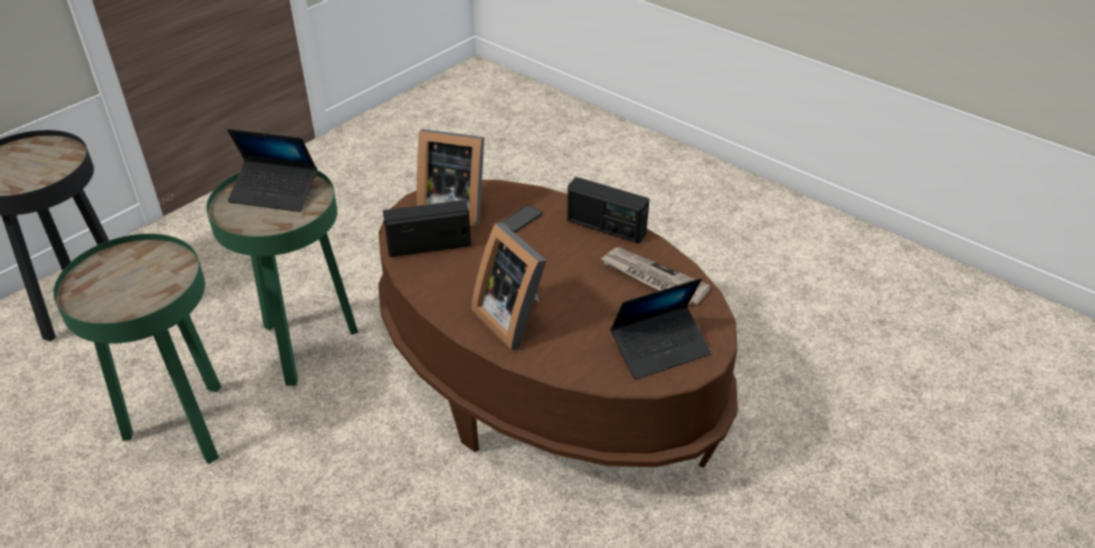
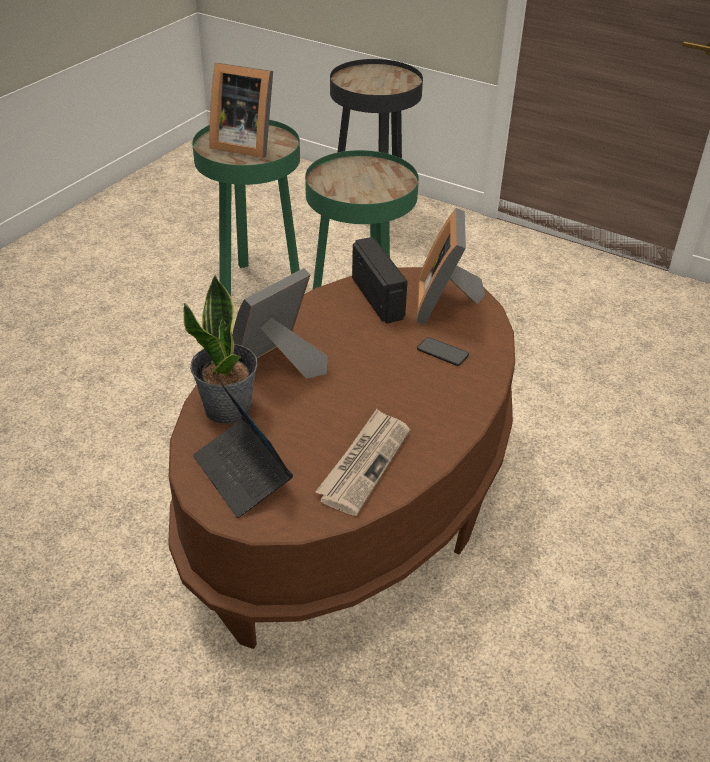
camera: 80 degrees right, 0 degrees up
(126, 283) = (244, 144): none -> picture frame
(275, 193) = (377, 179): laptop -> none
(572, 354) = (228, 408): none -> potted plant
(606, 227) = (451, 418): radio -> none

